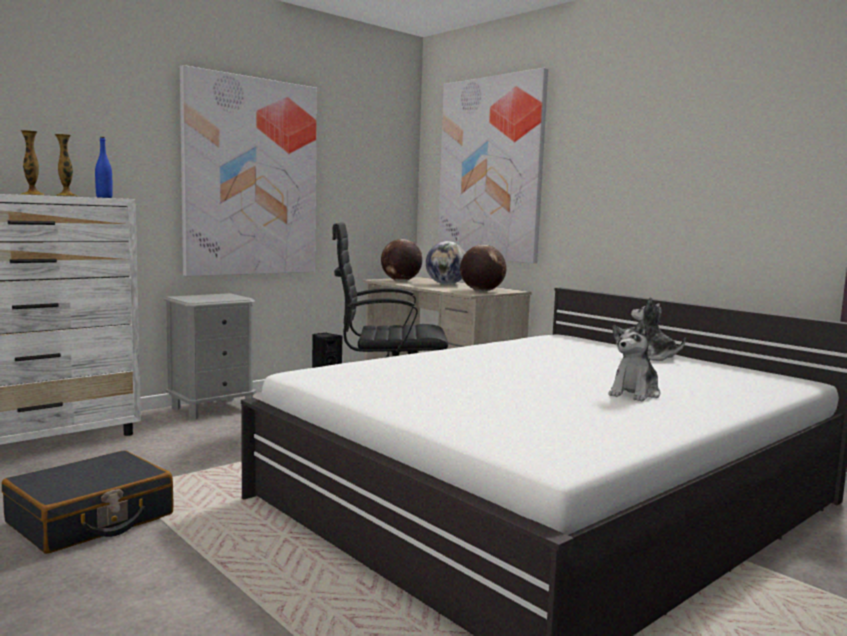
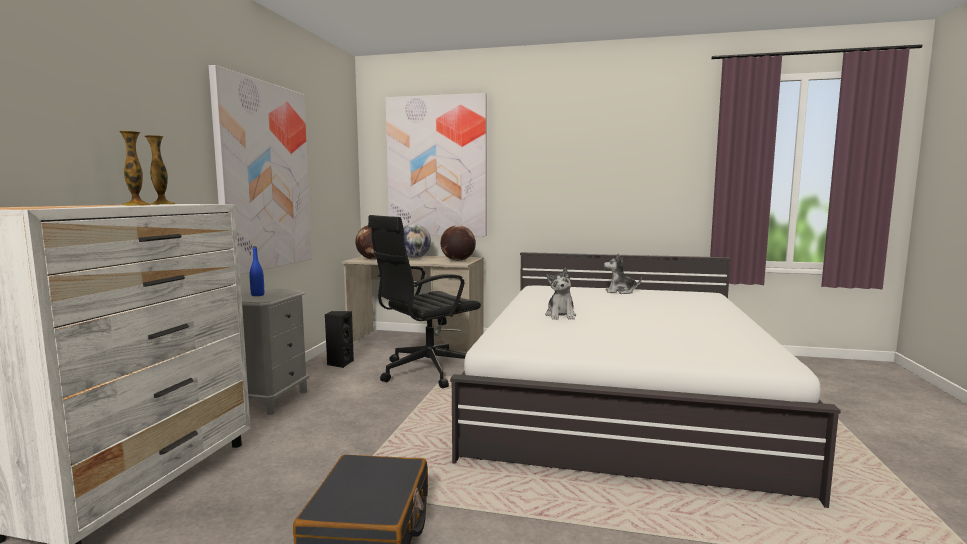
camera: 35 degrees left, 0 degrees up
(104, 197) = (200, 204): blue bottle -> blue bottle (257, 295)
(634, 394) = (684, 316): plush toy -> plush toy (561, 315)

